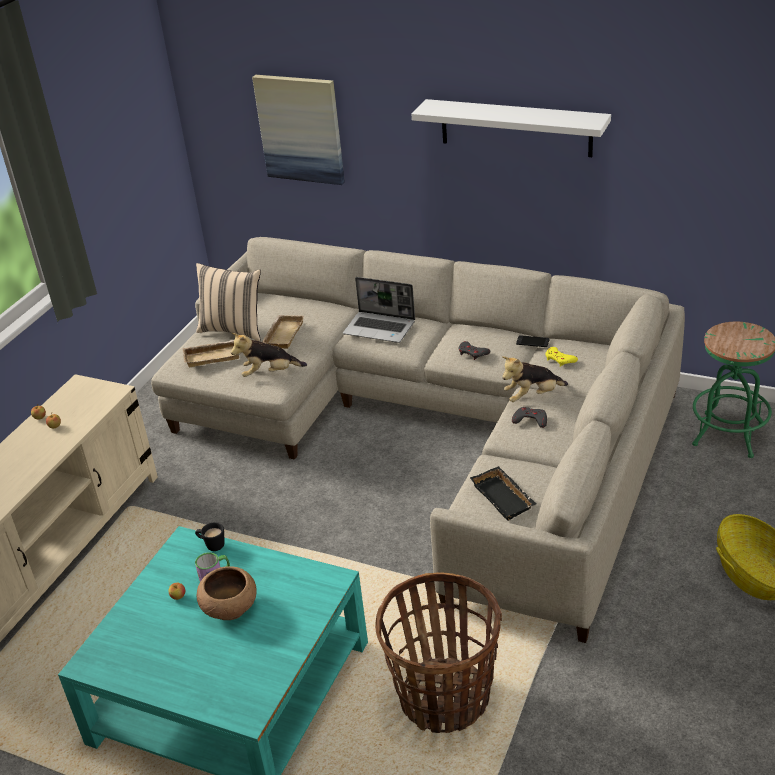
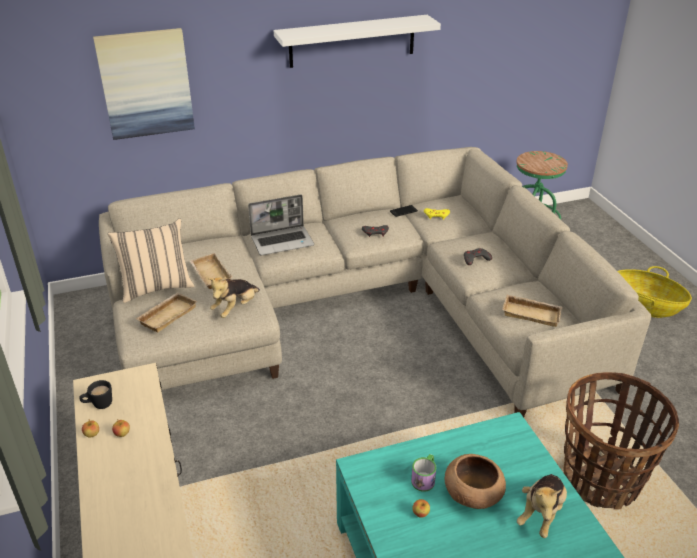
camera: 45 degrees left, 0 degrees up
(212, 545) = (387, 457): black mug -> black mug (98, 405)
(505, 497) = (532, 313): black tray -> beige tray
(532, 396) = (450, 245): plush toy -> plush toy (541, 513)

